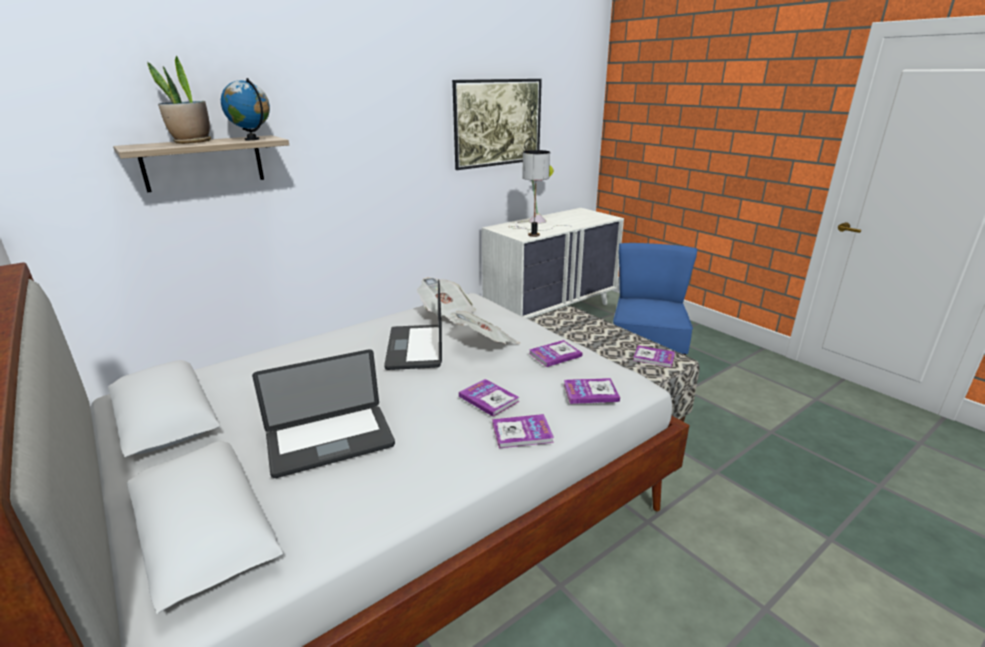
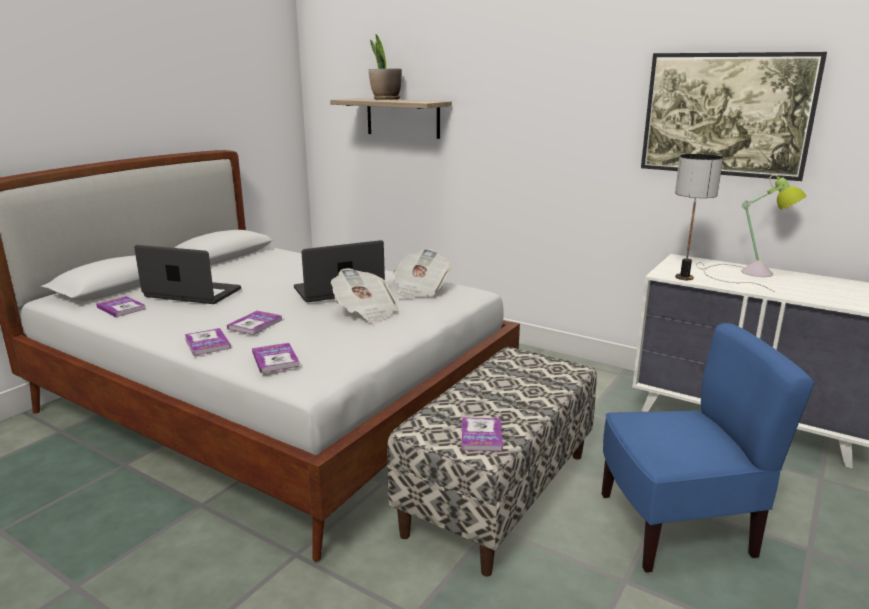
camera: 70 degrees right, 5 degrees down
(252, 139) = (415, 101): globe -> none
(330, 441) = (193, 293): laptop -> laptop turned 150 degrees clockwise
(555, 354) = (352, 339): book -> book (121, 308)

